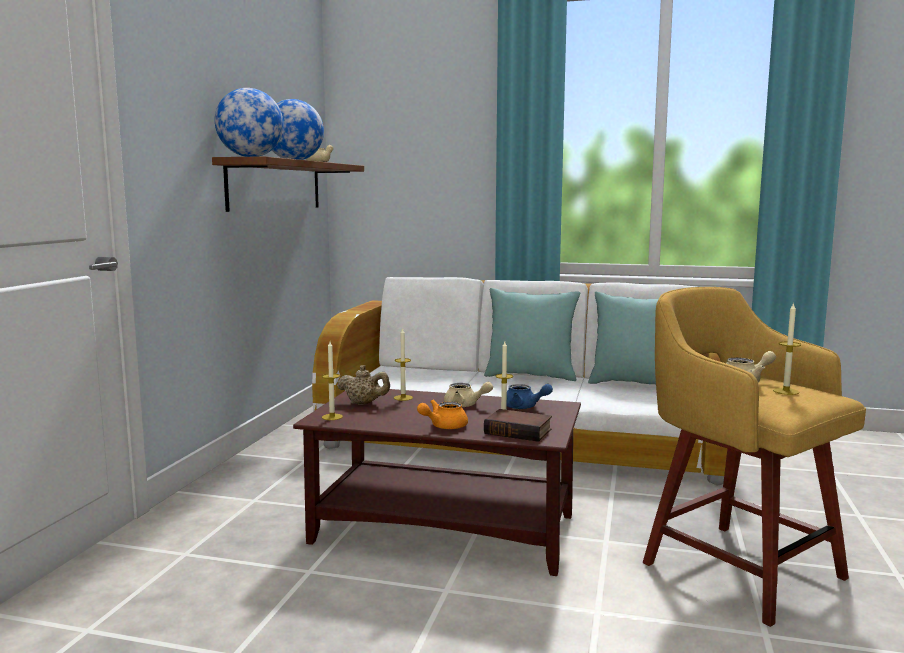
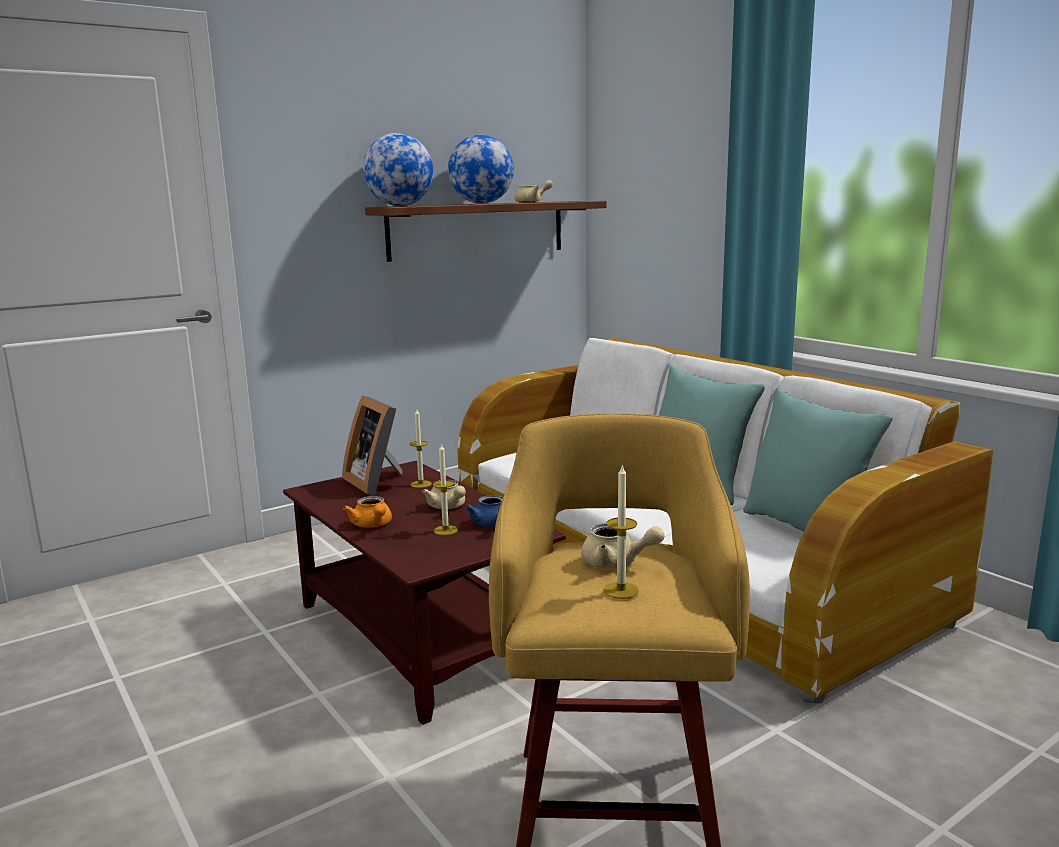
camera: 40 degrees right, 5 degrees up
(332, 417) = (322, 490): candle -> none
(364, 403) = (377, 482): beige teapot -> picture frame
(443, 426) = (372, 525): orange teapot -> orange teapot turned 120 degrees counterclockwise
(519, 431) = (417, 550): book -> none

